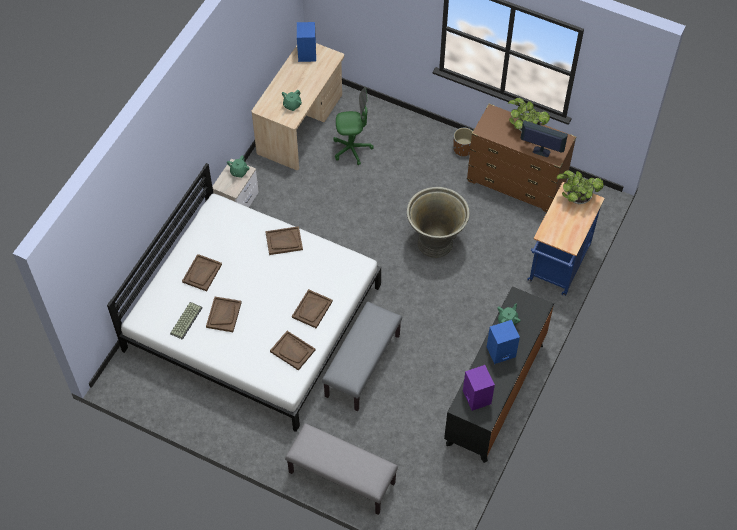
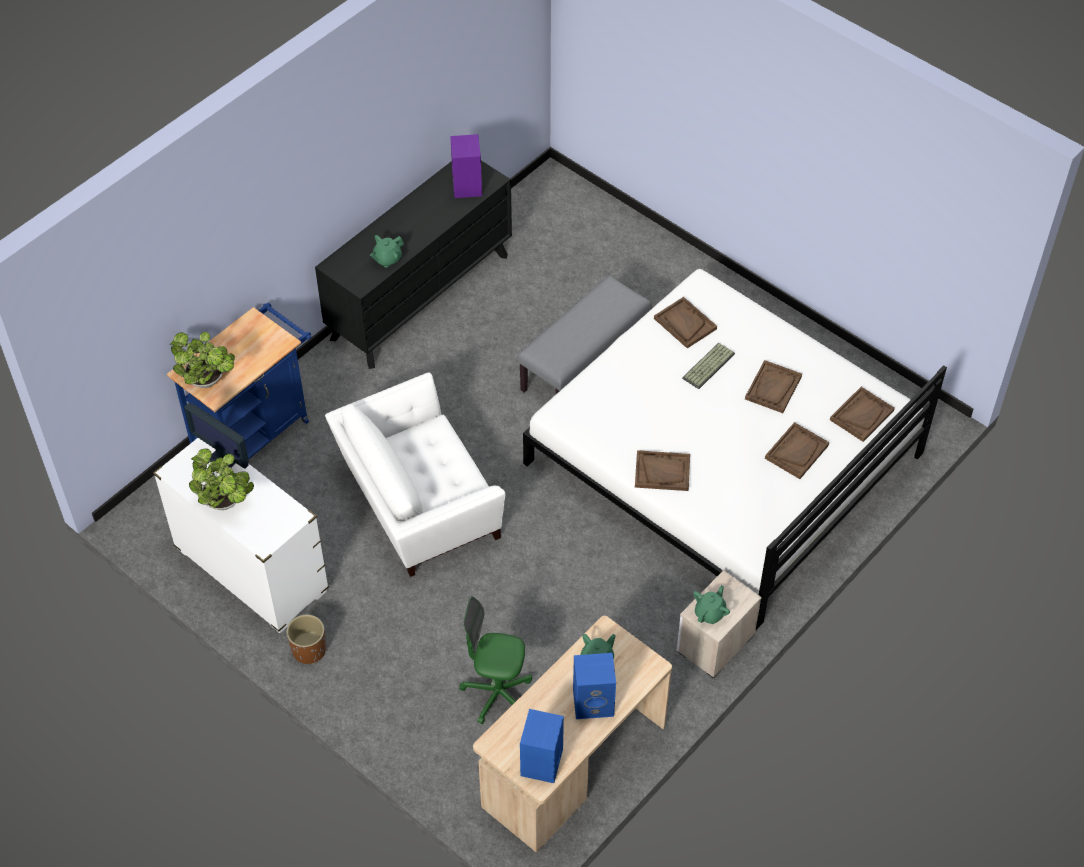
camera: 165 degrees left, 5 degrees down
(186, 320) = (829, 393): keyboard -> keyboard (709, 367)
(312, 309) = (644, 369): brown tray -> brown tray (861, 415)
(341, 478) = (650, 248): grey bench -> none
(435, 242) = (418, 506): grey planter -> white armchair
(500, 352) = (414, 226): blue speaker -> blue speaker (594, 702)
(516, 183) = (251, 570): brown dresser -> white dresser

